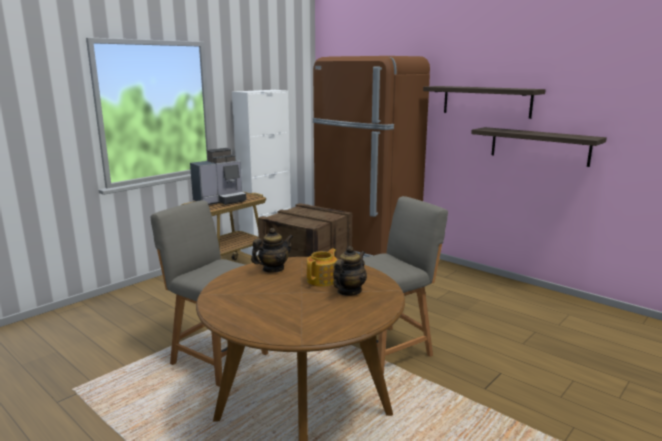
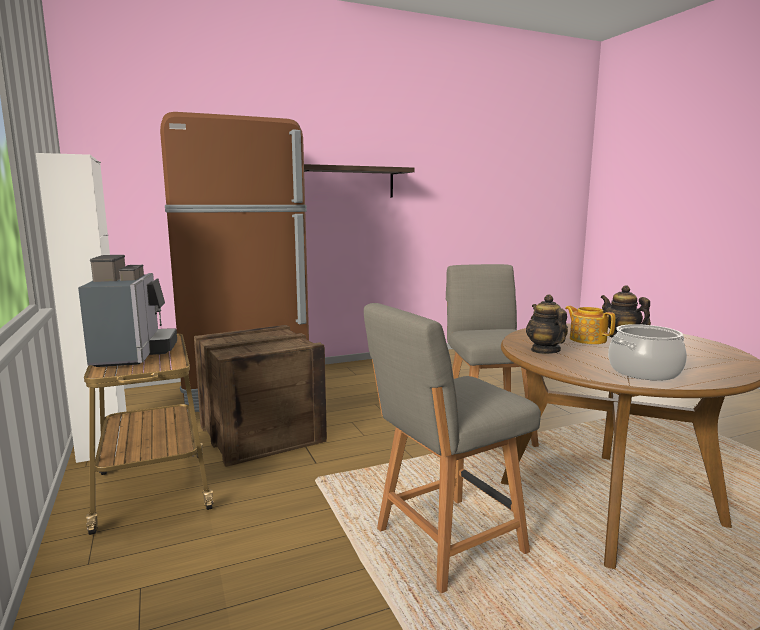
camera: 65 degrees left, 5 degrees down
(234, 299) = (644, 372): none -> cooking pot
(539, 146) = (401, 222): shelf -> none

